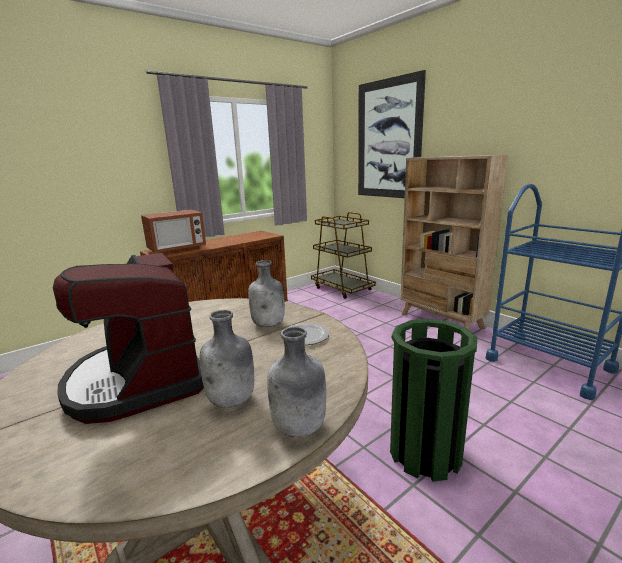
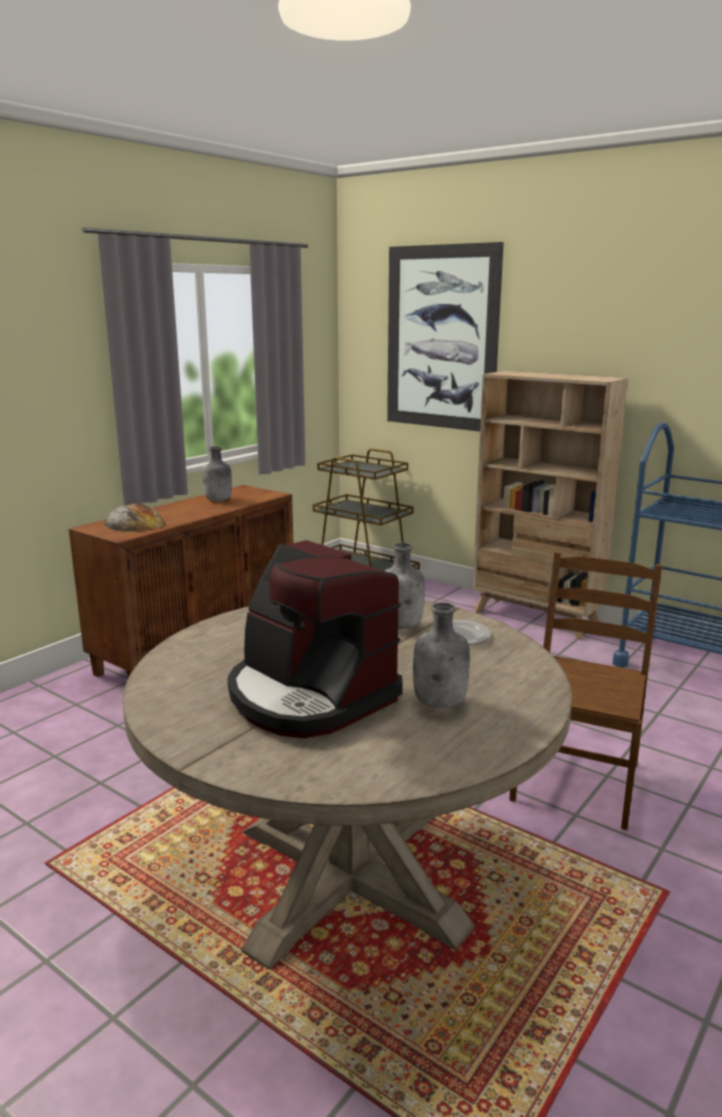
camera: 15 degrees left, 0 degrees up
(177, 249) = (134, 523): microwave -> bread
(299, 427) = (532, 717): grey bottle -> grey bottle (218, 500)
(425, 453) = (577, 781): green trash can -> brown chair

